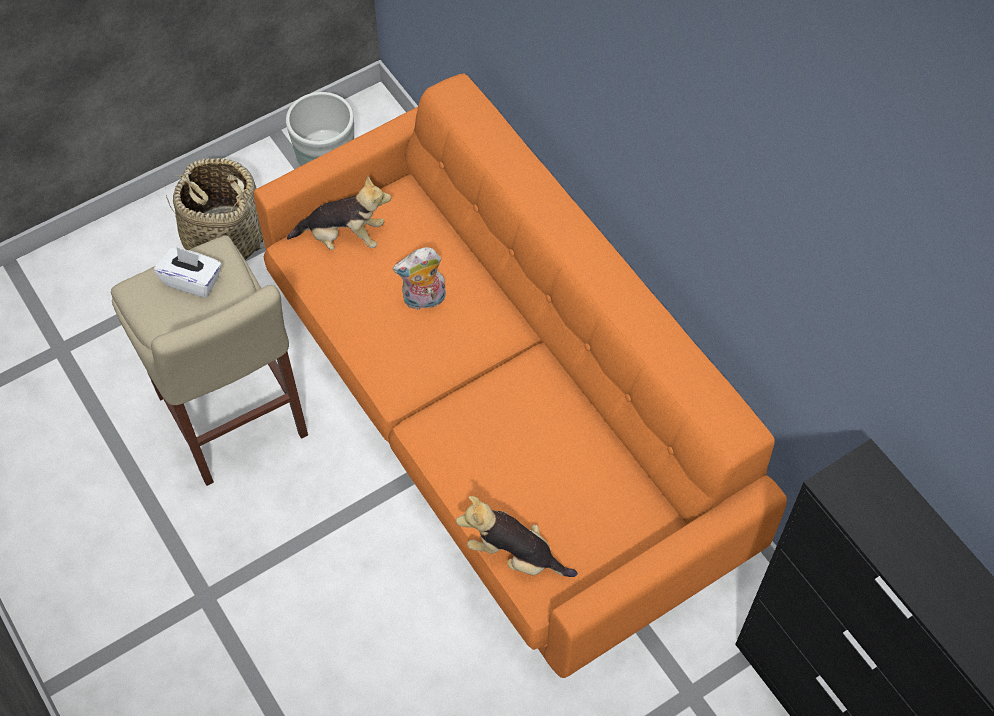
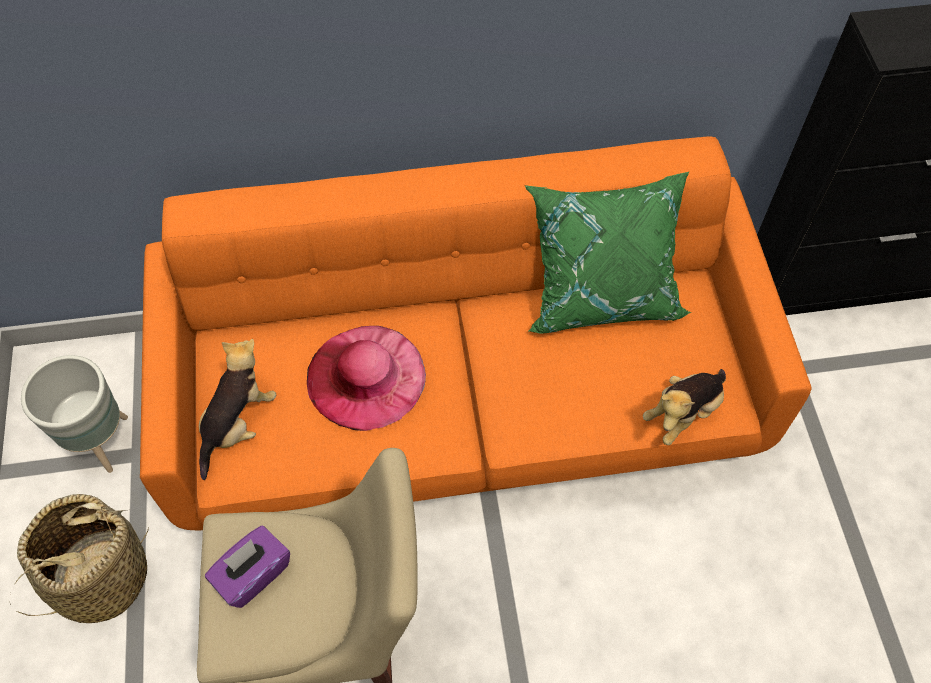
camera: 65 degrees left, 0 degrees up
(192, 281) = (253, 574): white tissue box -> purple tissue box
(424, 300) = (366, 376): plush toy -> pink hat
(607, 444) = (601, 292): none -> green pillow

